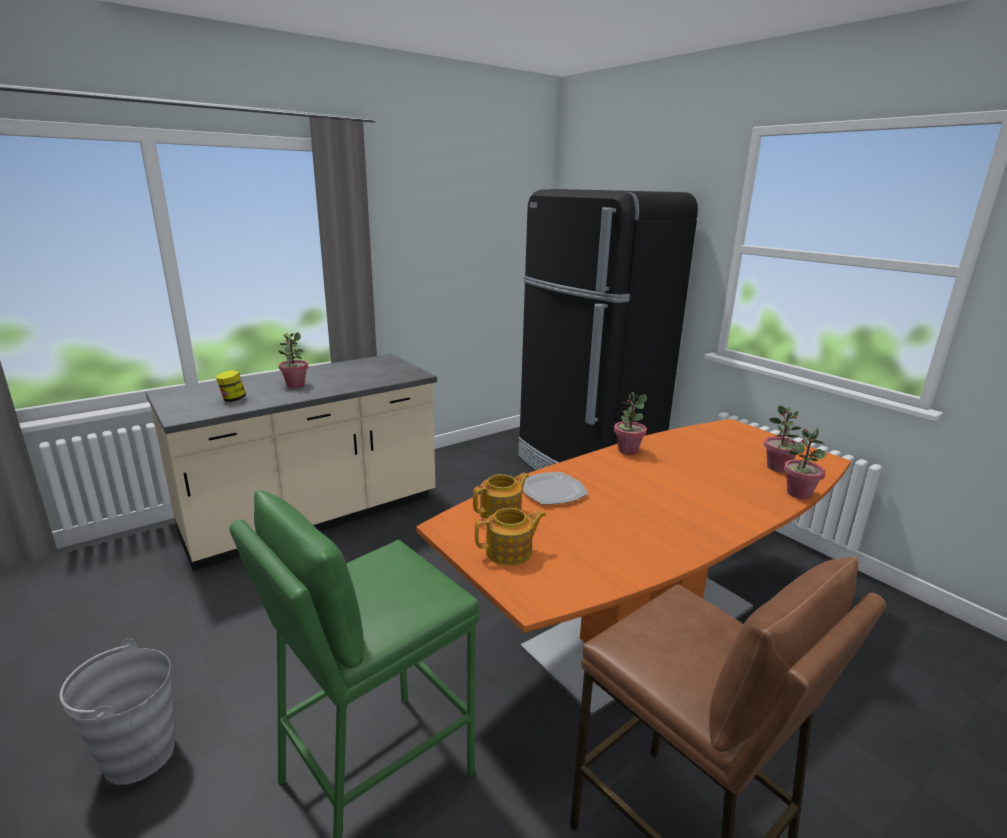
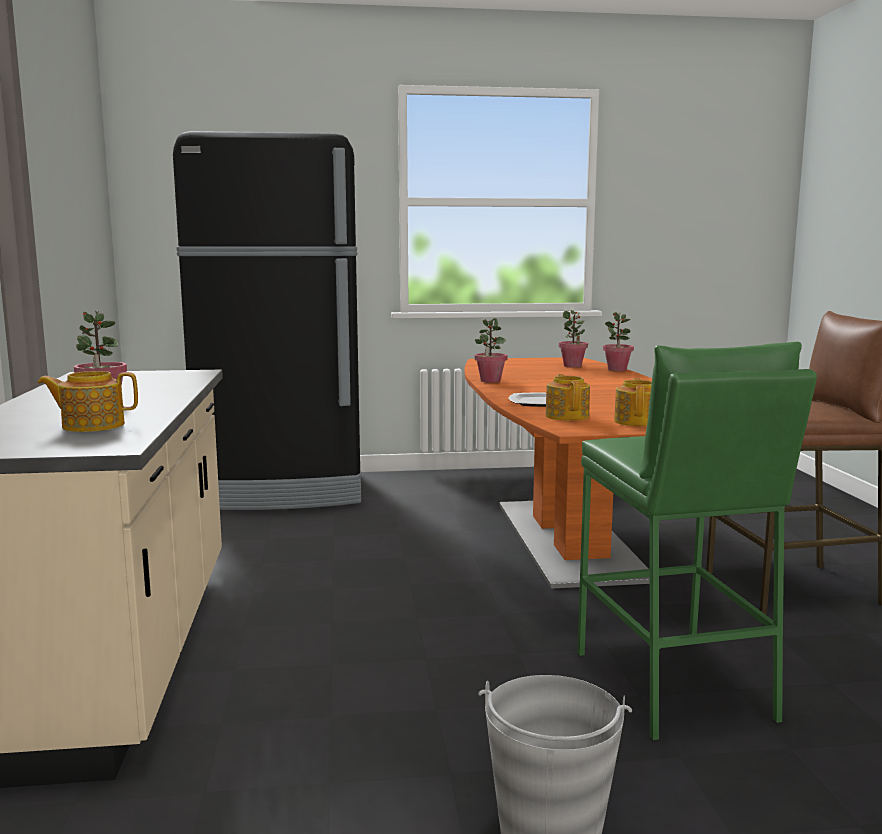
camera: 60 degrees left, 10 degrees down
(233, 399) = (92, 425): jar -> teapot

